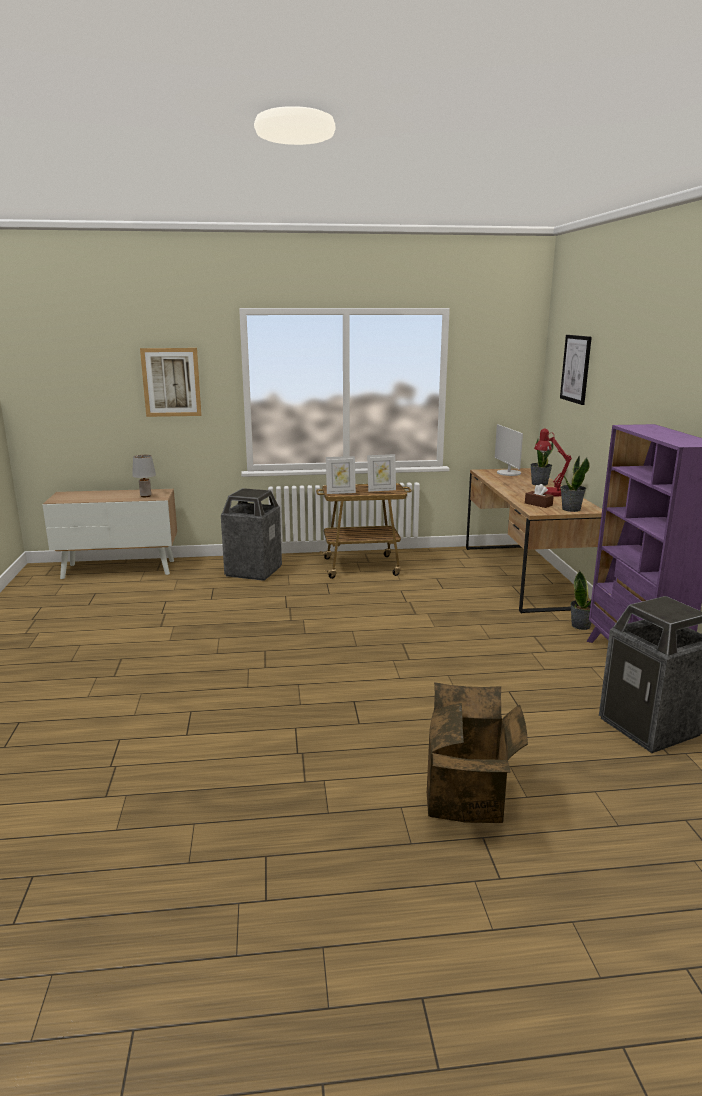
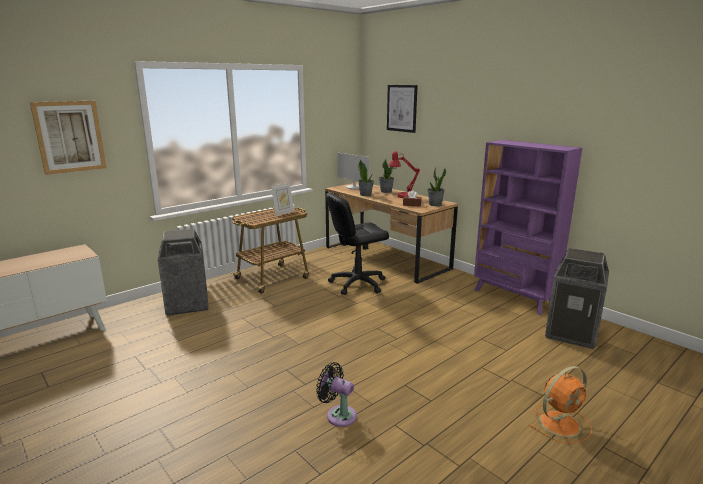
camera: 35 degrees left, 0 degrees up
(146, 496) = (66, 256): grey table lamp -> none
(258, 701) = (338, 415): none -> black fan
(340, 492) = (257, 220): picture frame -> none
(445, 595) = (357, 284): none -> black office chair
(469, 798) = (561, 423): cardboard box -> orange fan
(581, 625) = (459, 282): potted plant -> potted plant (365, 194)

